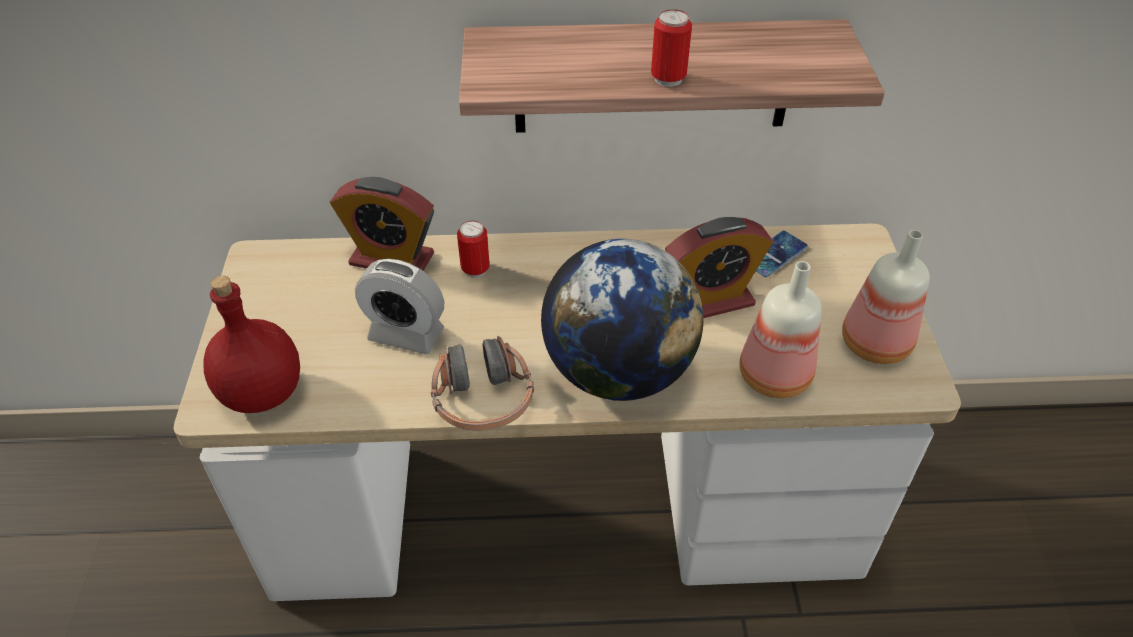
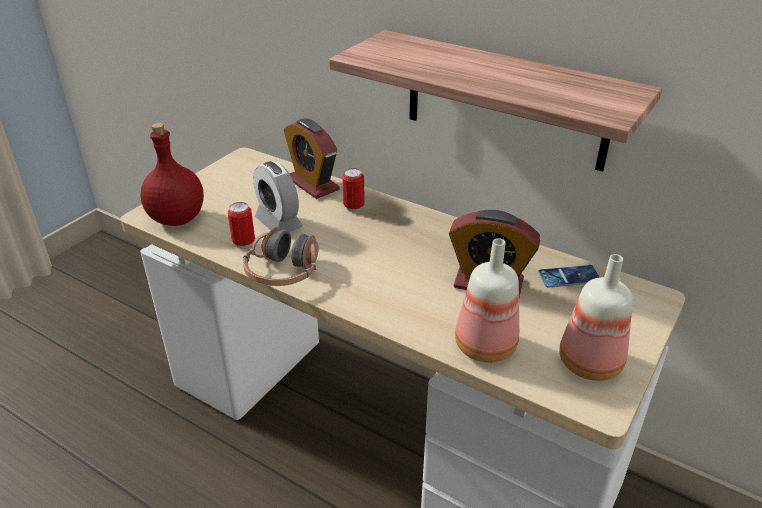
camera: 35 degrees right, 10 degrees down
(618, 371) = (380, 295): globe -> none
(668, 79) = (473, 81): can -> can (244, 243)

